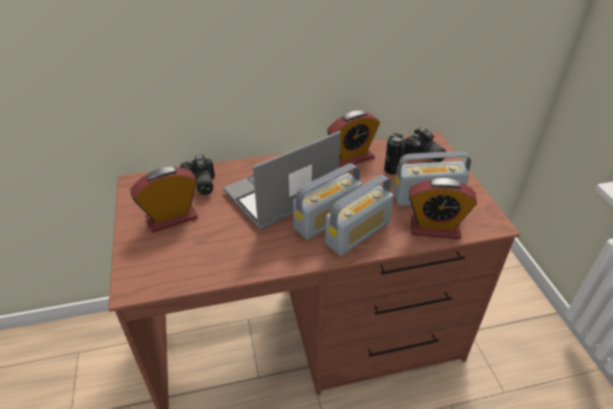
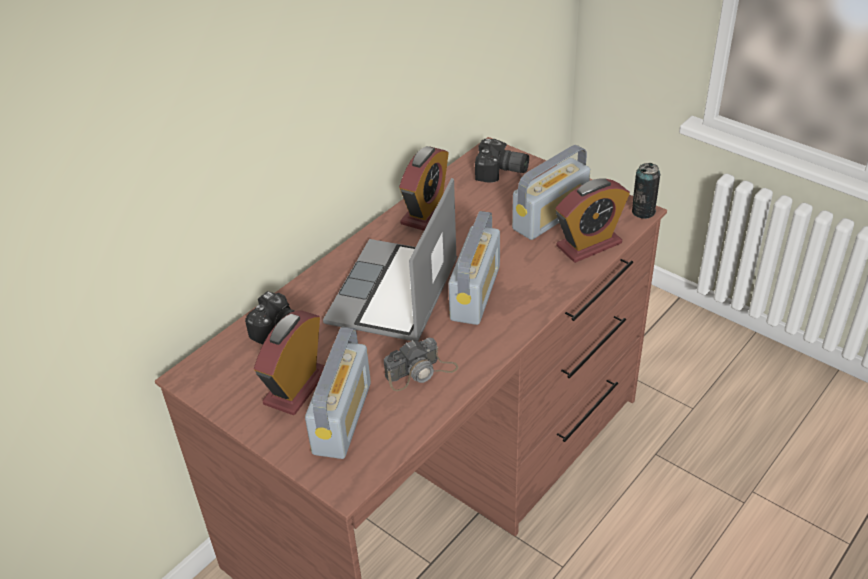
camera: 35 degrees left, 0 degrees up
(243, 249) = (421, 372): none -> camera
(358, 233) = (521, 290): radio -> radio (342, 417)
(392, 169) = (484, 204): can -> can (643, 211)

